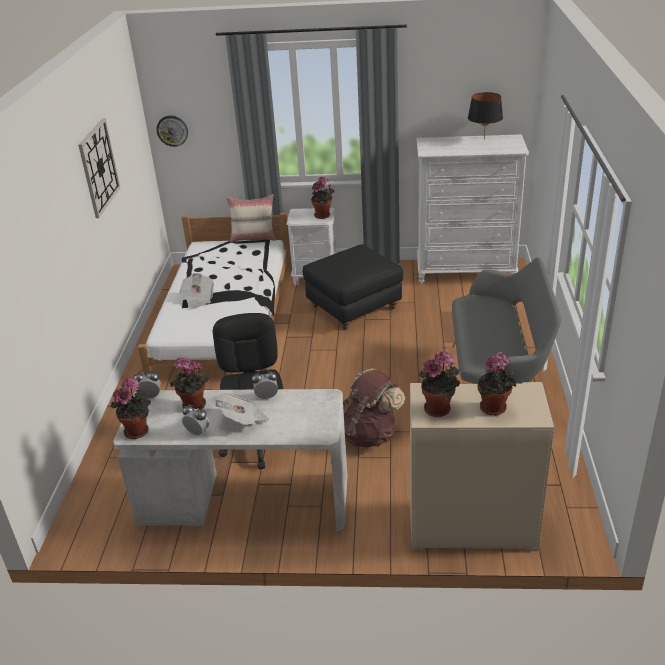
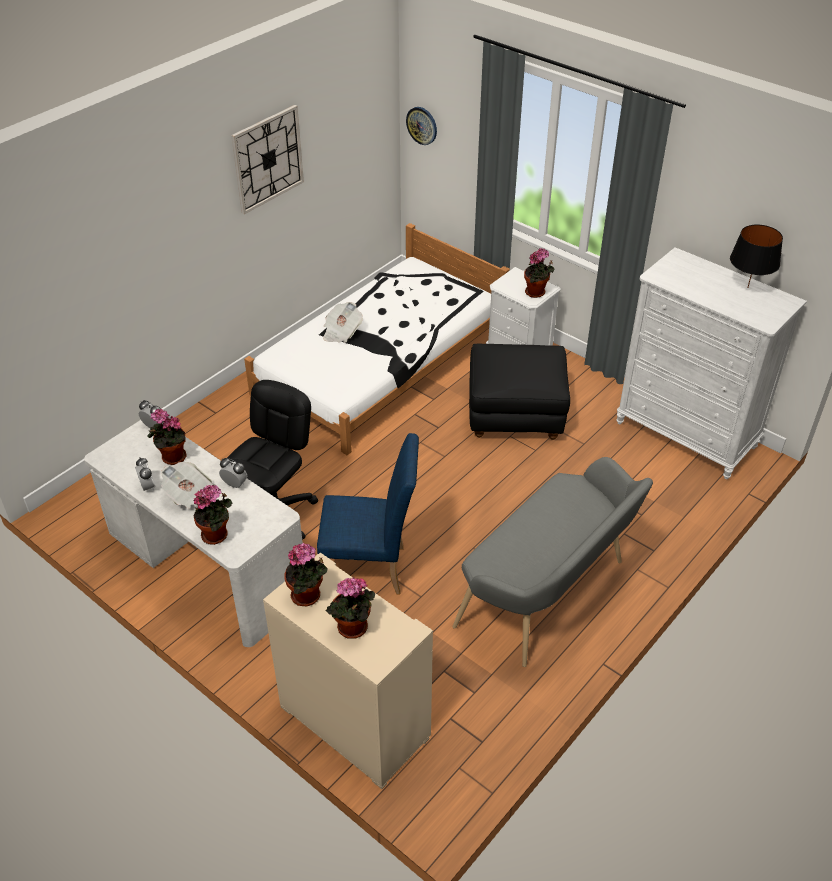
camera: 35 degrees right, 10 degrees up
(138, 430) = (111, 456): potted plant -> potted plant (217, 535)
(253, 238) = (469, 281): beige pillow -> none
(369, 435) = (371, 569): brown backpack -> blue chair

